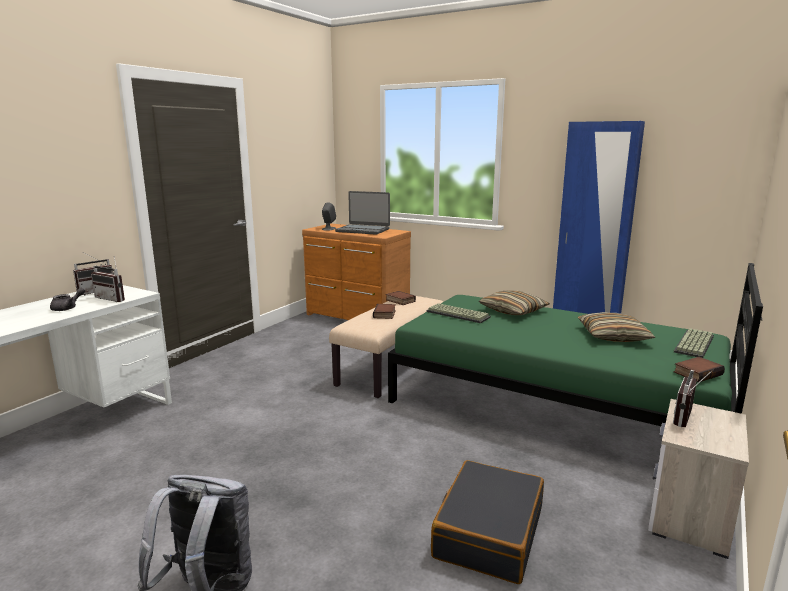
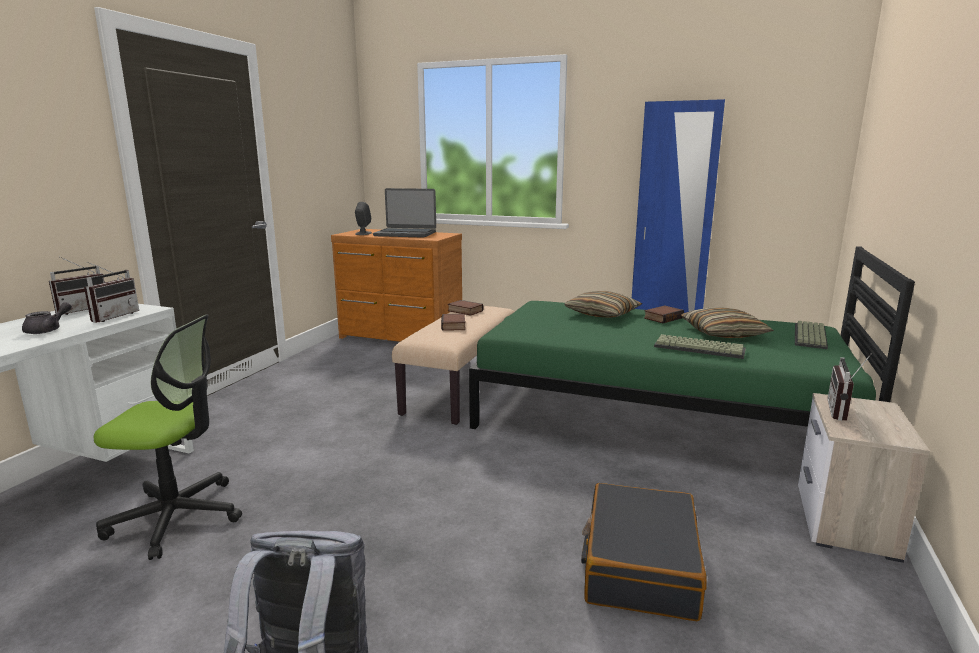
camera: 10 degrees left, 0 degrees up
(114, 298) = (112, 316): radio -> radio turned 90 degrees counterclockwise
(147, 454) = (177, 517): none -> office chair
(459, 314) = (544, 320): keyboard -> keyboard (700, 348)
(697, 373) = (832, 363): book -> book (662, 318)

